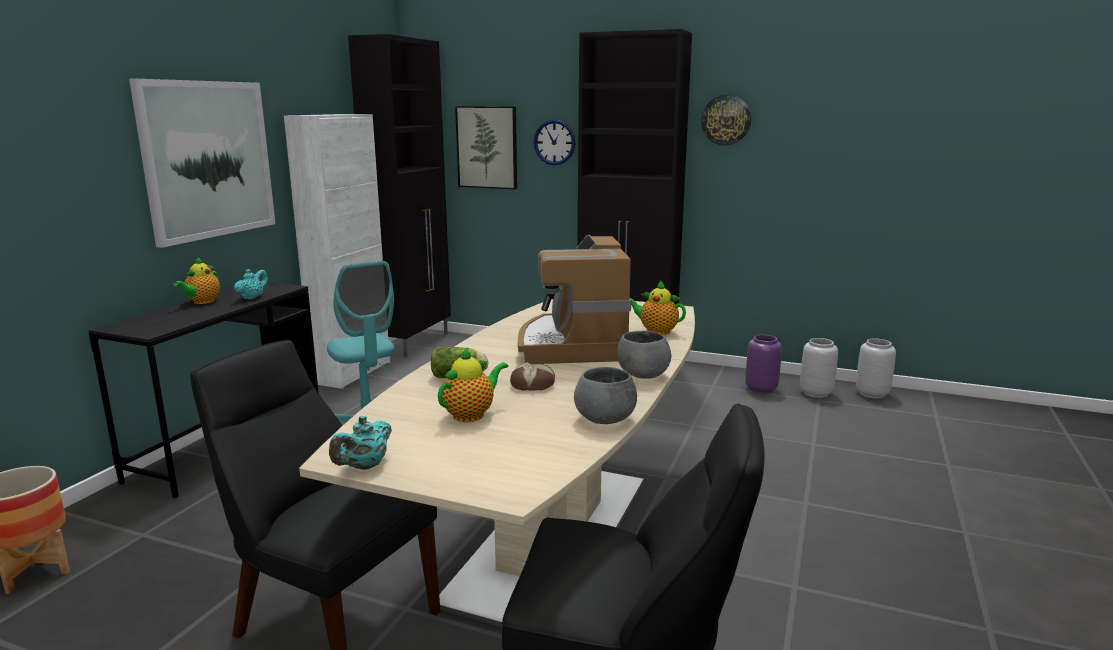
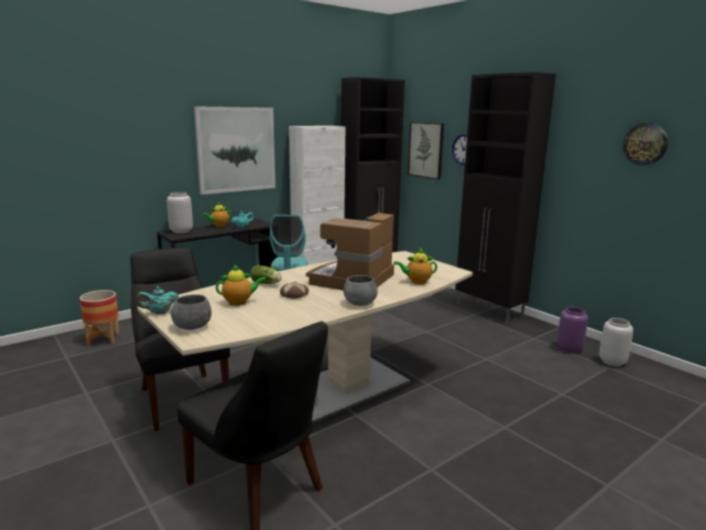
camera: 30 degrees right, 0 degrees up
(605, 419) = (296, 320): grey bowl -> grey bowl (192, 327)
(655, 331) = (416, 281): teapot -> teapot turned 60 degrees counterclockwise
(726, 120) = (576, 139): wall clock -> wall clock (645, 144)
(872, 394) = (664, 374): grey vase -> grey vase (181, 231)

